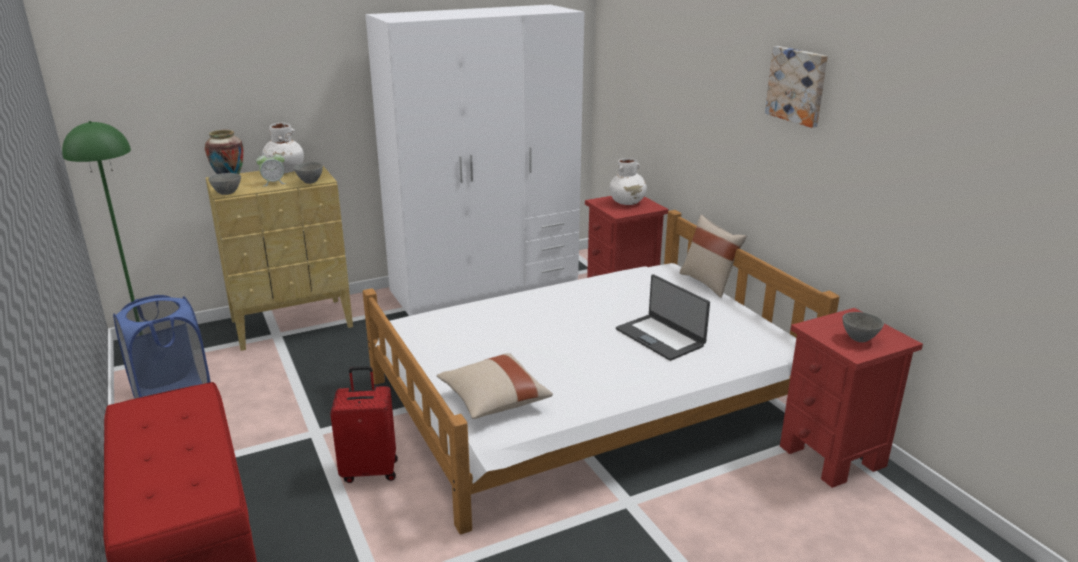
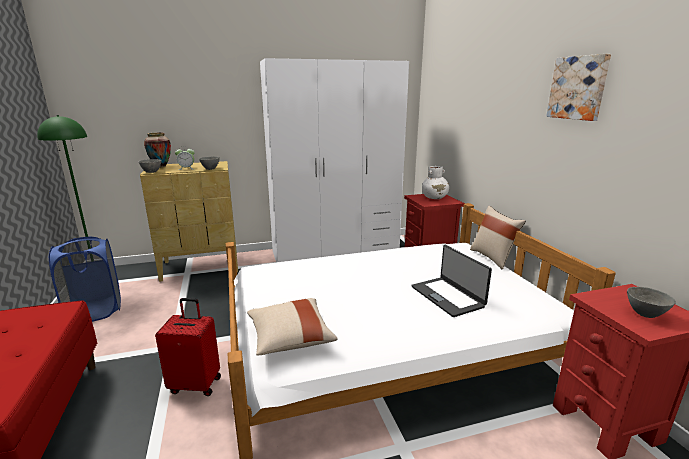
camera: 10 degrees right, 5 degrees down
(285, 171) = (200, 163): white vase -> none

